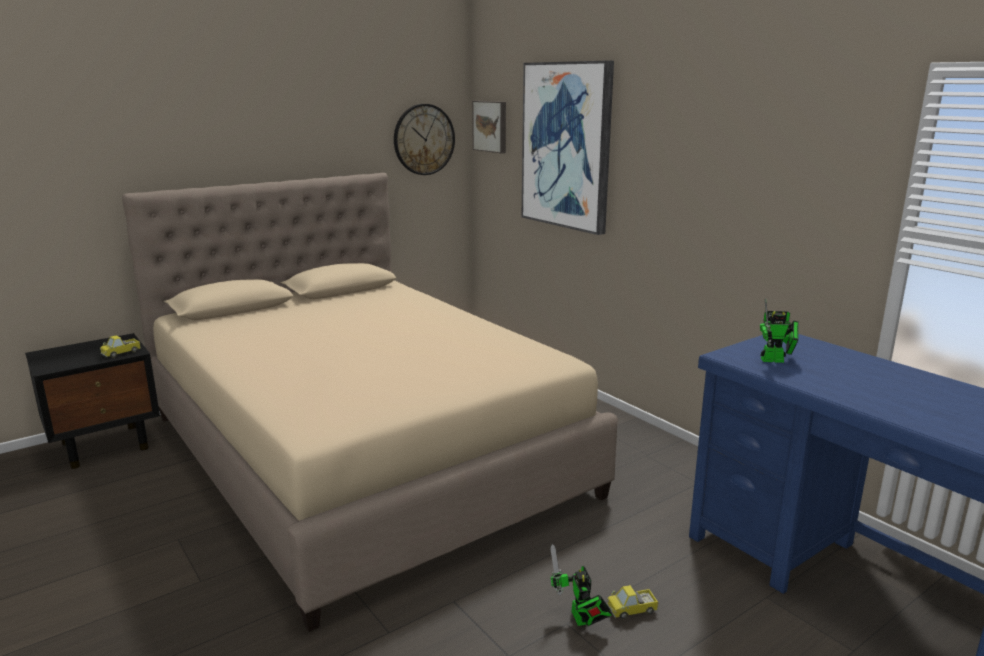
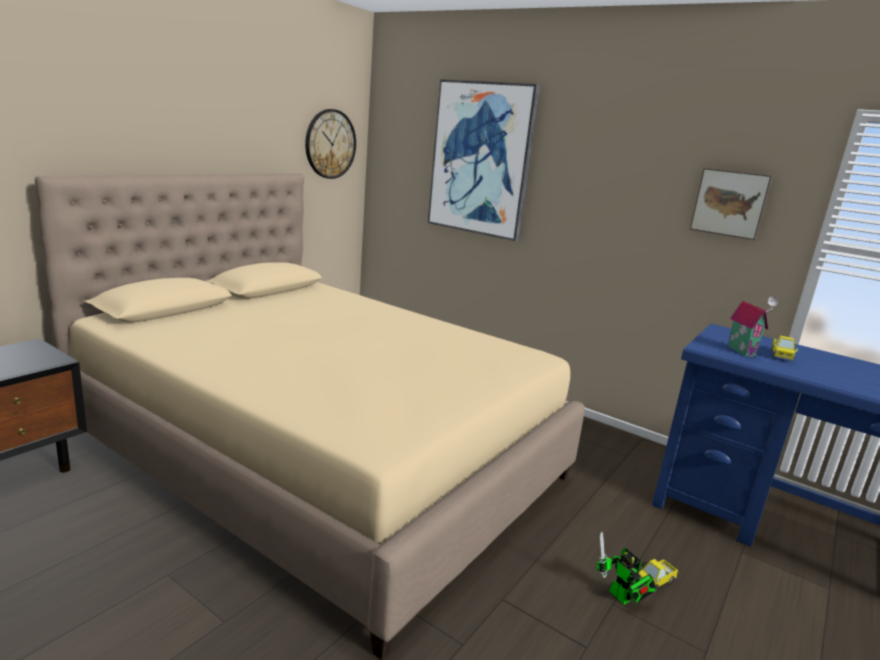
camera: 20 degrees left, 0 degrees up
(121, 353) = (41, 362): toy truck -> toy truck (781, 355)
(491, 126) = (393, 137): picture -> picture (730, 203)
(776, 360) = (743, 351): toy robot -> toy house

